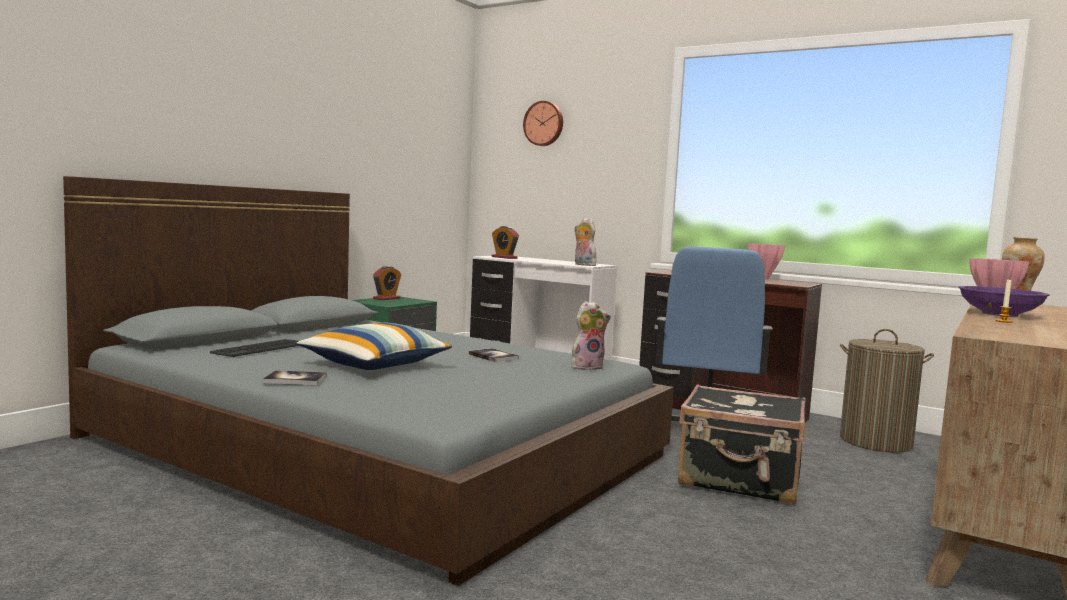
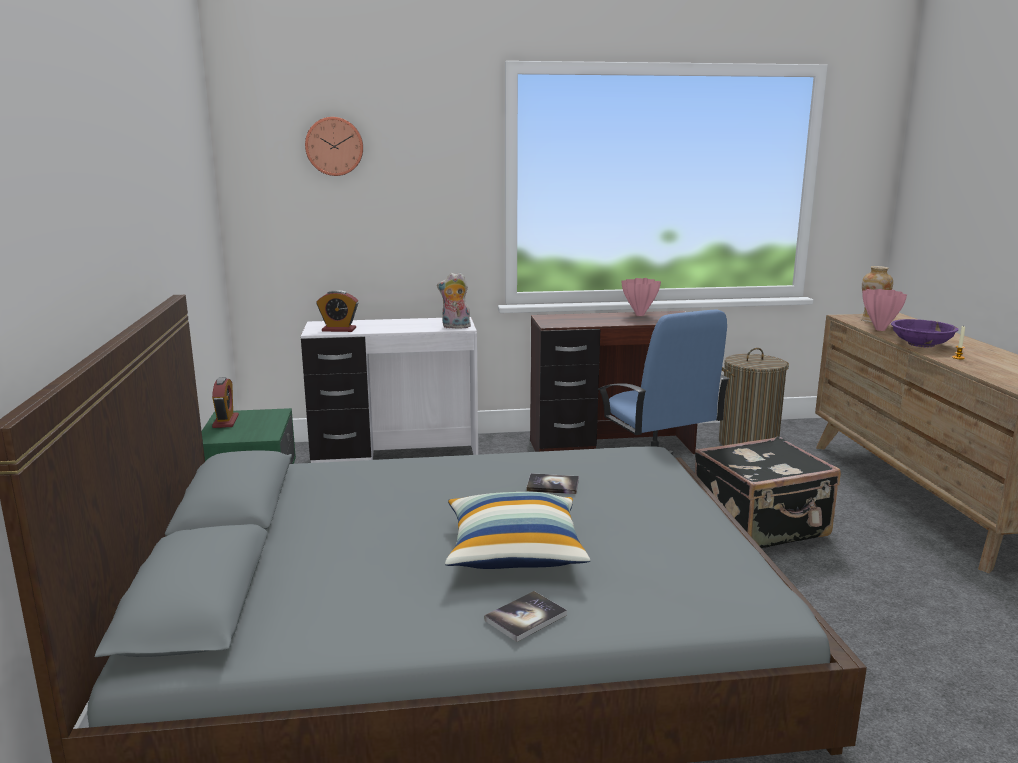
camera: 40 degrees left, 10 degrees up
(260, 349) = (328, 581): keyboard -> none
(587, 367) = (647, 468): plush toy -> none

